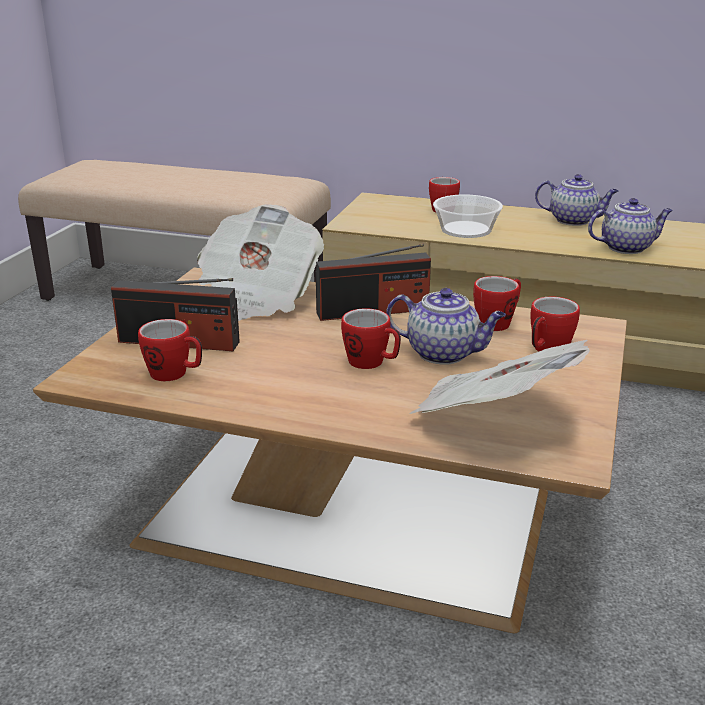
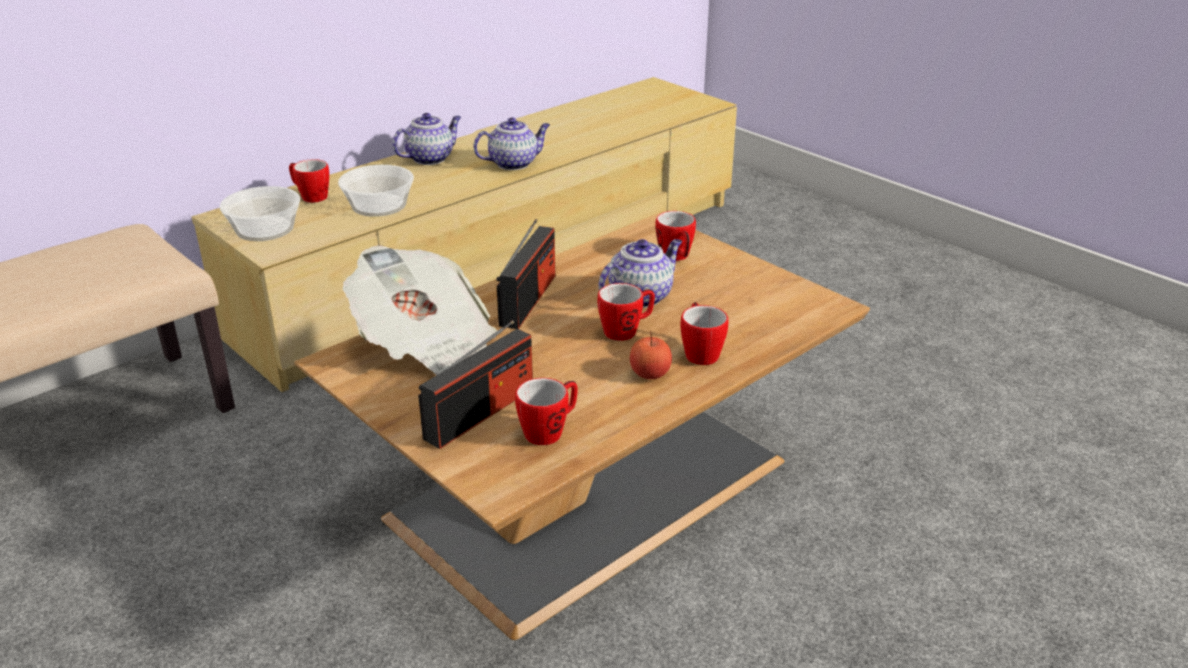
camera: 60 degrees left, 5 degrees up
(308, 393) = (650, 374): none -> apple
(374, 213) = (264, 229): none -> bowl
(492, 417) = (755, 312): newspaper -> none
(498, 322) = (611, 257): mug -> mug (700, 352)
(627, 248) = (514, 163): teapot -> teapot turned 45 degrees clockwise

